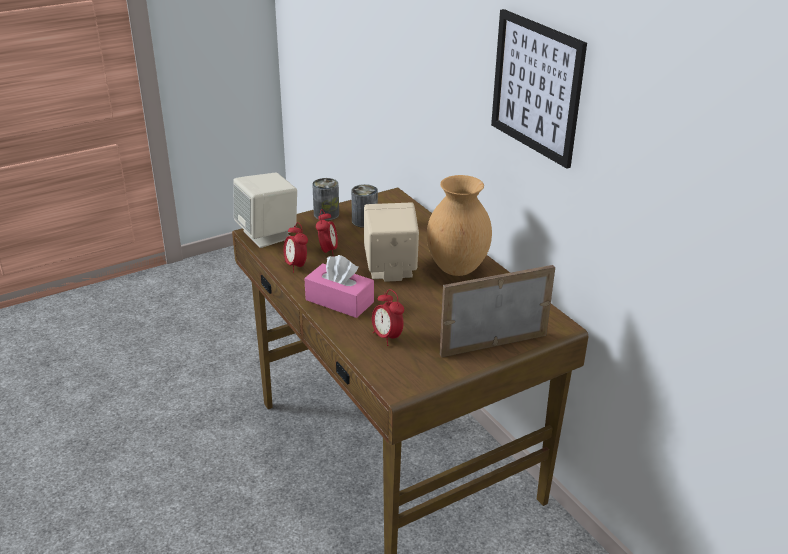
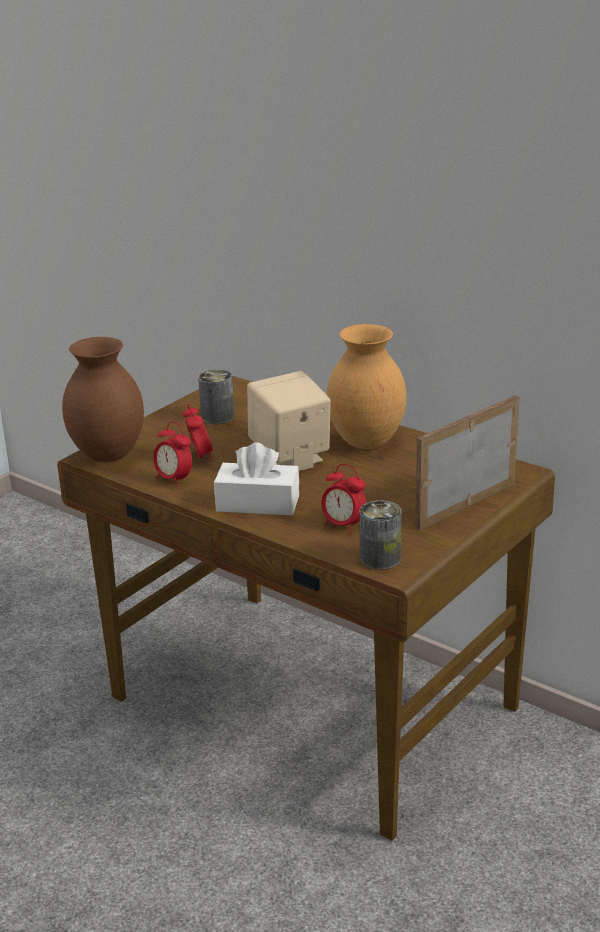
camera: 20 degrees left, 5 degrees down
(268, 235) = (109, 455): beige speaker -> brown vase
(326, 214) = (164, 419): can -> can (380, 558)
(339, 301) = (258, 503): pink tissue box -> white tissue box
(536, 87) = (438, 202): picture -> none

